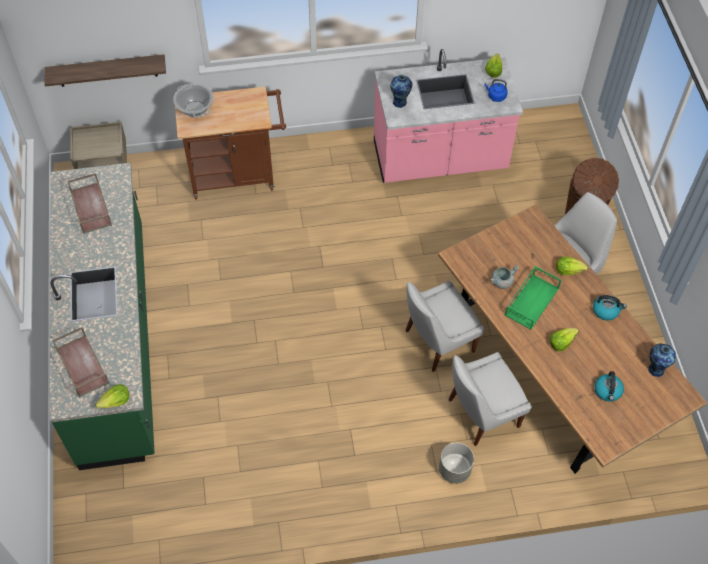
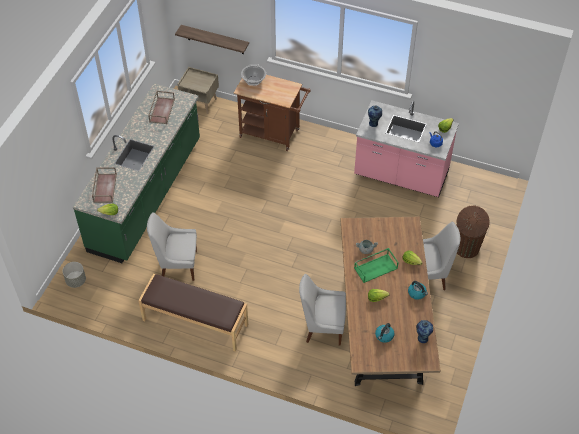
camera: 30 degrees right, 5 degrees down
(308, 496) = (195, 323): none -> brown bench
(437, 342) = (324, 277): white chair -> white chair (177, 265)
(454, 470) = (285, 349): grey planter -> grey planter (76, 281)

